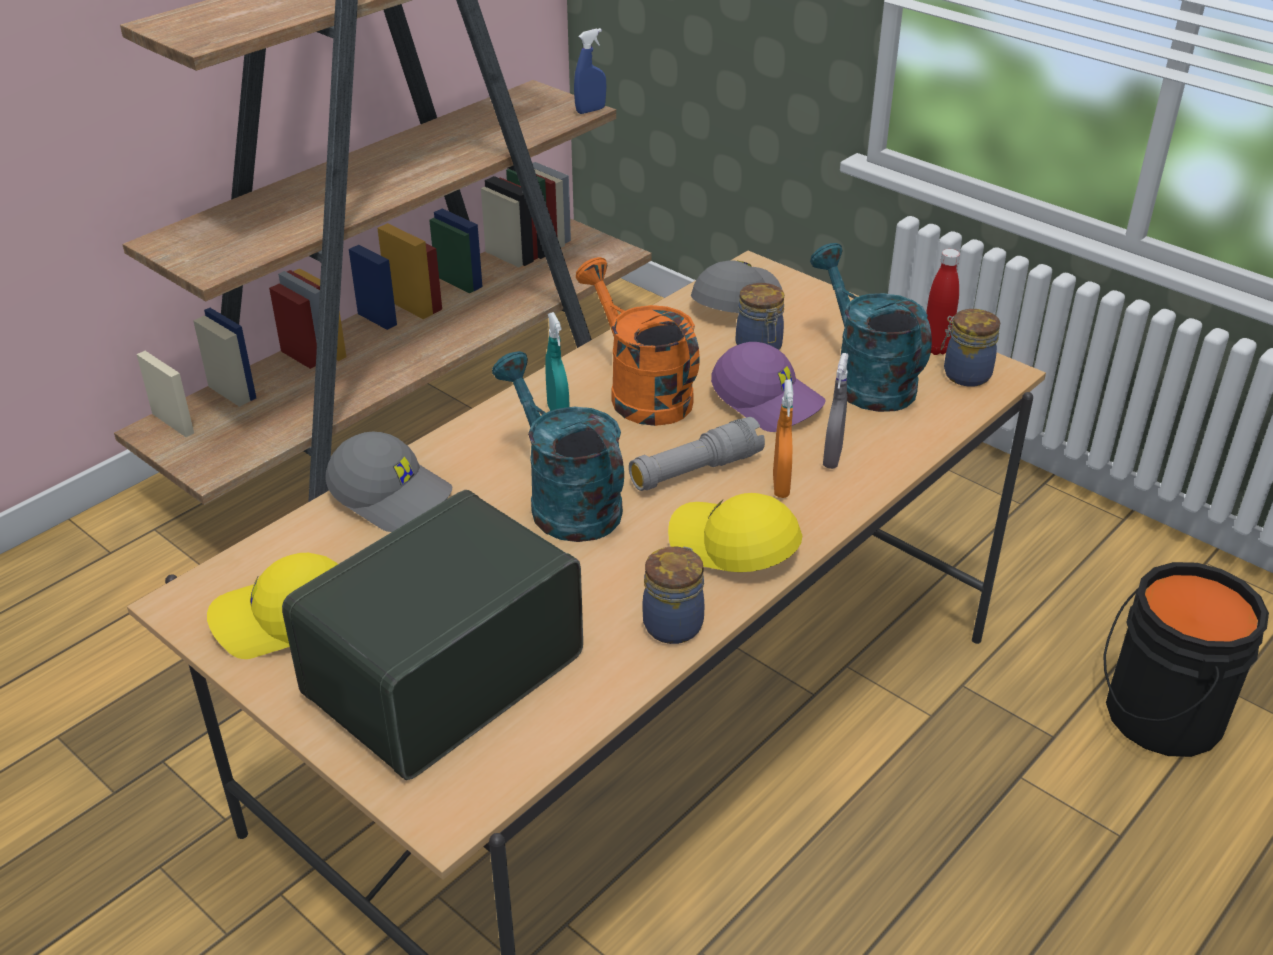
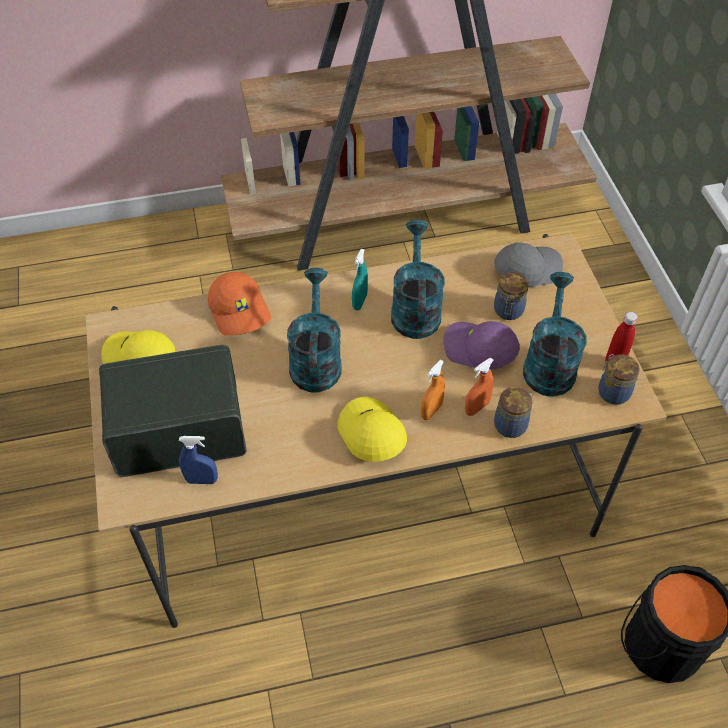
camera: 35 degrees right, 15 degrees up
(392, 494) = (240, 311): grey cap -> orange cap
(590, 110) = (572, 77): blue spray bottle -> blue spray bottle (202, 480)
(641, 393) = (415, 309): orange watering can -> turquoise watering can
(674, 623) = (302, 463): jar -> jar (511, 425)
(695, 470) = (396, 376): grey flashlight -> none
(768, 400) = (479, 350): purple cap -> purple cap turned 135 degrees clockwise
(832, 458) = (477, 408): grey spray bottle -> orange spray bottle

